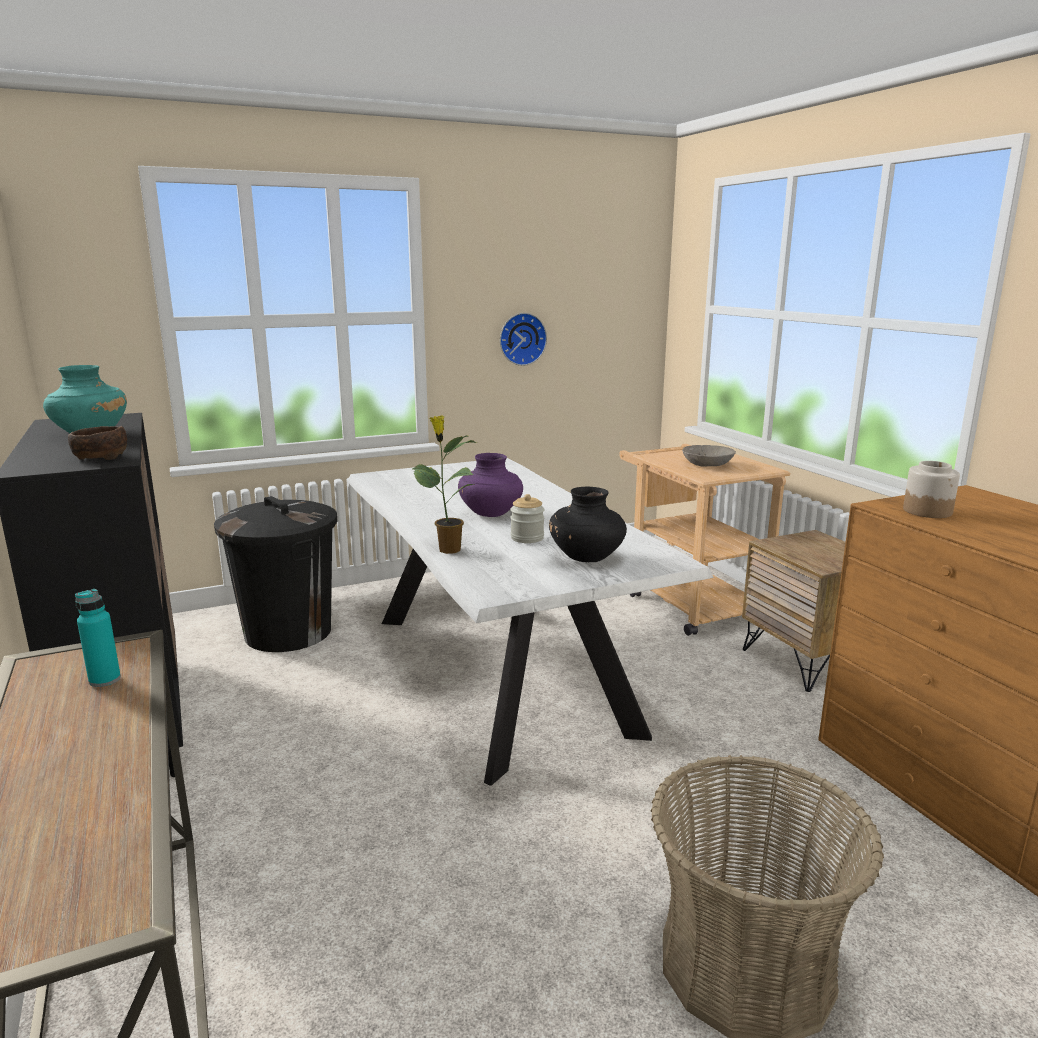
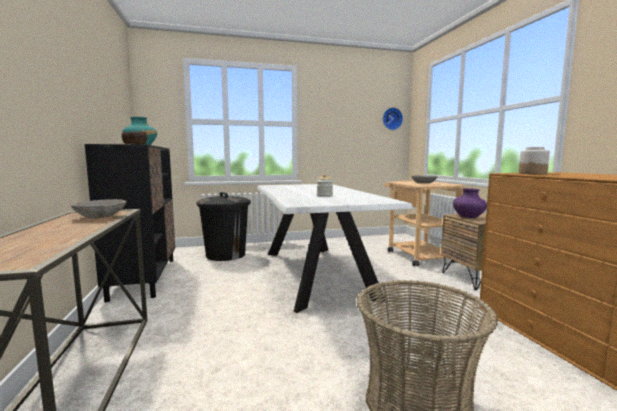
camera: 10 degrees right, 10 degrees down
(105, 680) = (100, 216): turquoise bottle -> grey bowl
(448, 549) = (285, 197): potted plant -> none
(491, 513) = (312, 191): purple vase -> purple vase (468, 217)
(521, 339) = (341, 136): wall clock -> wall clock (391, 119)
(587, 557) = (350, 199): black vase -> none

